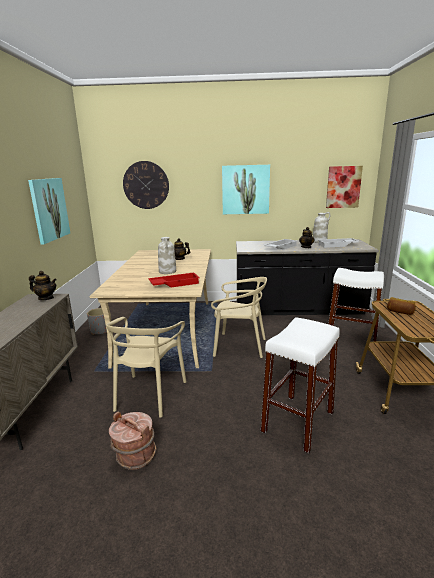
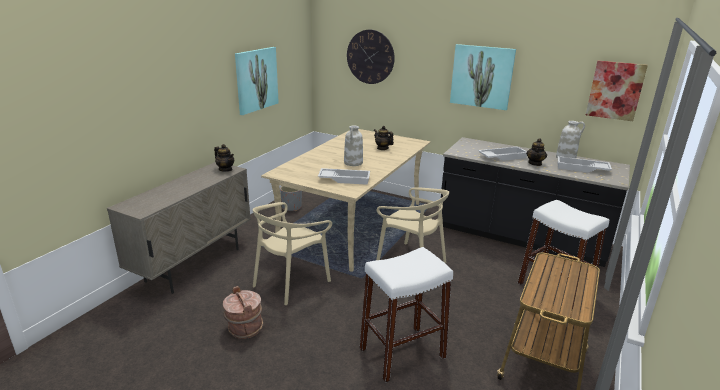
camera: 25 degrees right, 5 degrees up
(174, 283) = (345, 179): red tray -> white tray
(400, 312) = (554, 274): bread -> none

